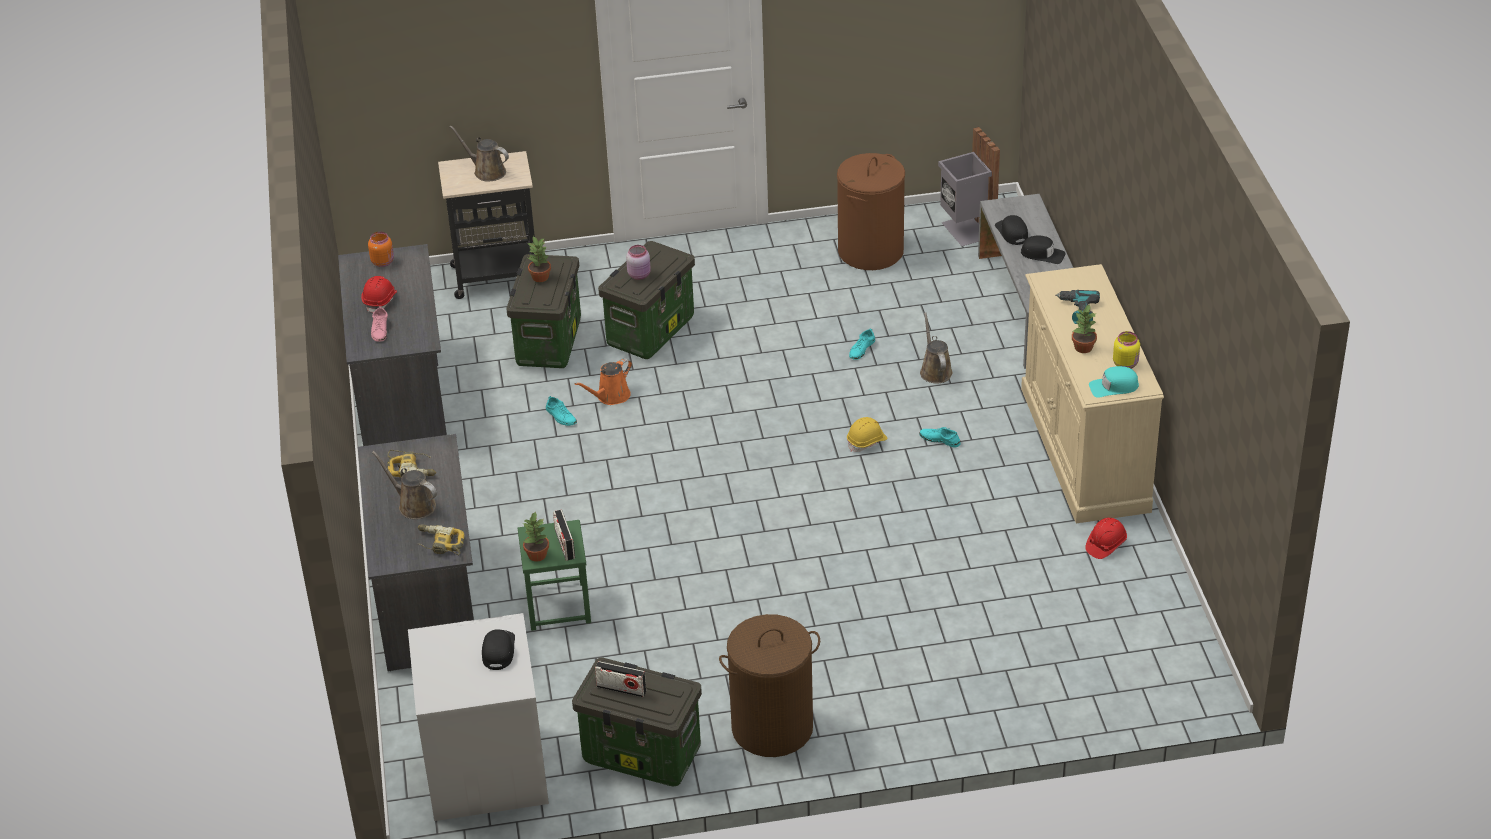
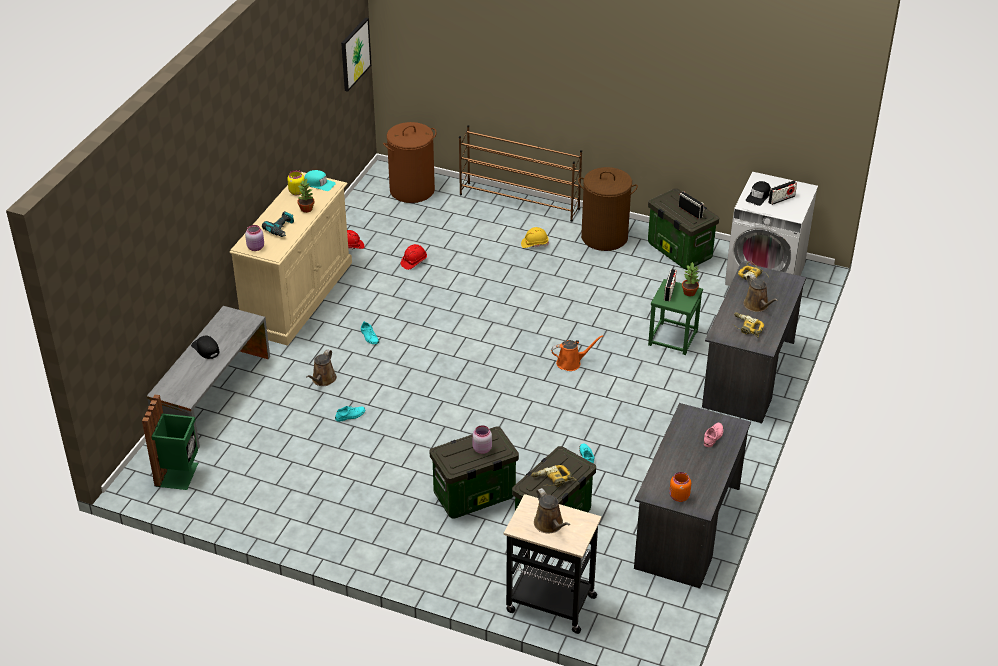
camera: 150 degrees left, 0 degrees up
(380, 301) = (700, 461): red hard hat -> red hard hat (413, 262)
(460, 661) = (781, 199): none -> radio
(540, 277) = (553, 480): potted plant -> power drill
(611, 397) = (542, 457): orange watering can -> orange watering can (571, 363)
(867, 442) = (412, 354): yellow hard hat -> yellow hard hat (534, 244)
(871, 251) = (261, 489): brown laundry basket -> brown laundry basket (412, 190)
(953, 733) = (519, 202): none -> brown shoe rack
(966, 230) = (179, 474): grey trash can -> green trash can
(1012, 233) = (203, 373): black cap -> none
(1076, 278) = (256, 247): none -> pink jar
(1253, 475) = (355, 54): none -> picture

